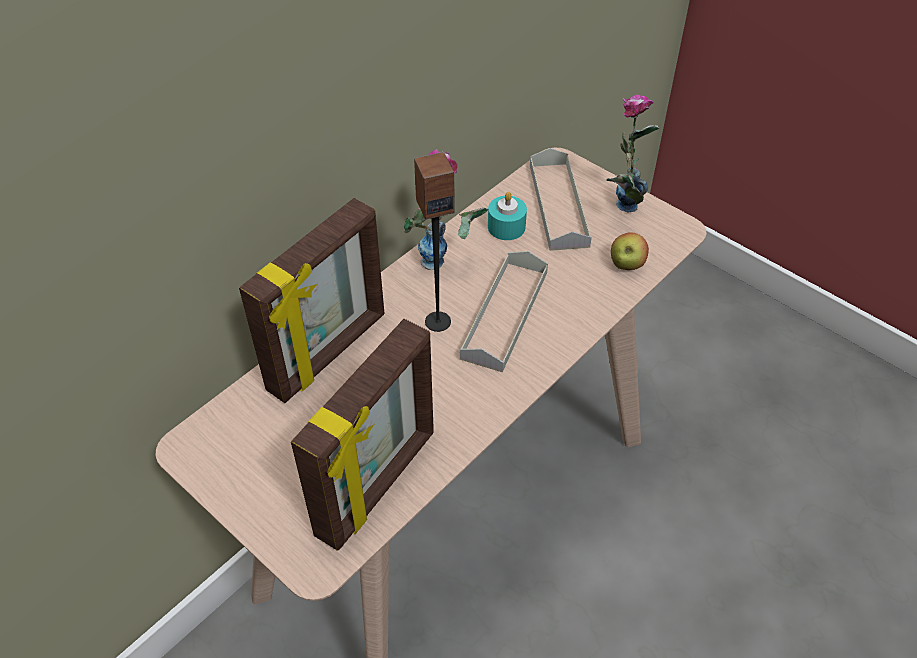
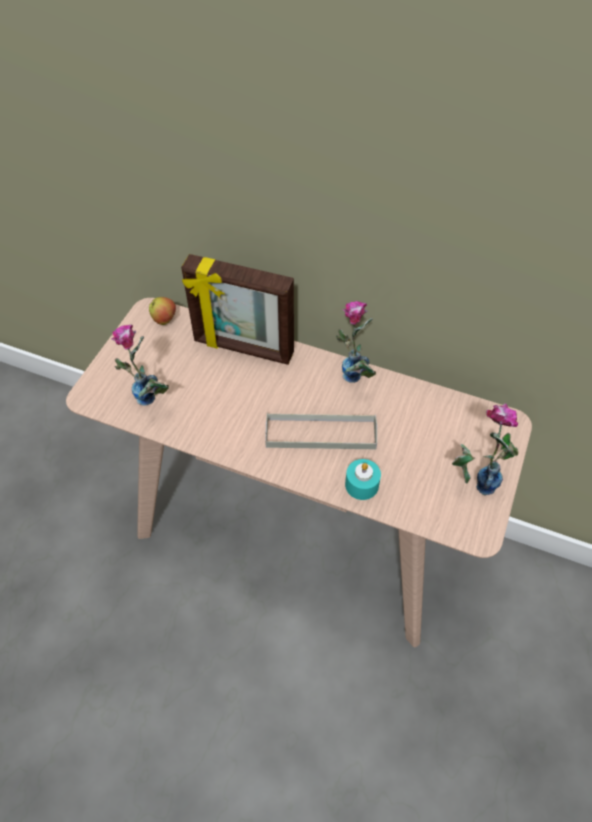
camera: 70 degrees right, 5 degrees up
(378, 484) = (150, 408): picture frame -> vase
(437, 321) = (296, 396): speaker -> none
(506, 227) = (412, 410): turquoise candle -> turquoise candle (361, 485)
(558, 205) = (457, 437): grey tray -> none
(626, 265) = (413, 502): apple -> apple (164, 320)

